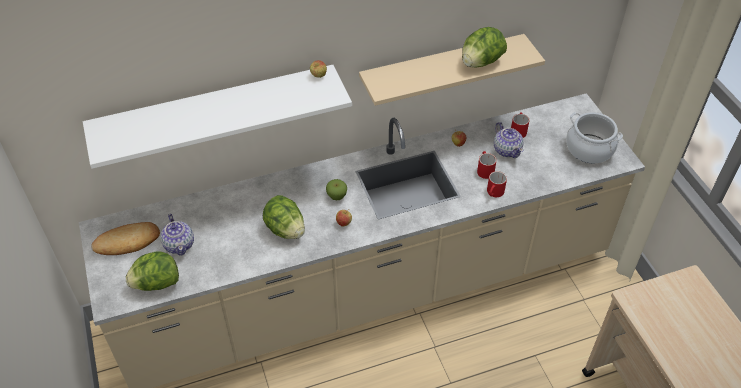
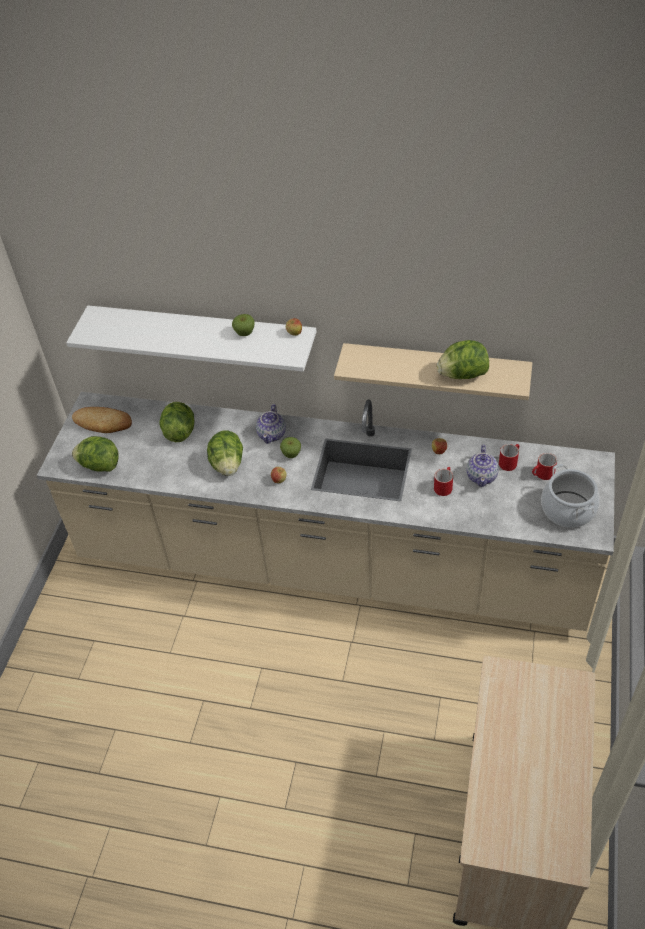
camera: 35 degrees right, 0 degrees up
(179, 244) = (138, 441): teapot -> teapot (272, 434)
(214, 219) = (179, 431): none -> lettuce
(271, 91) = (244, 333): none -> apple
(494, 193) = (435, 512): red mug -> red mug (542, 475)

